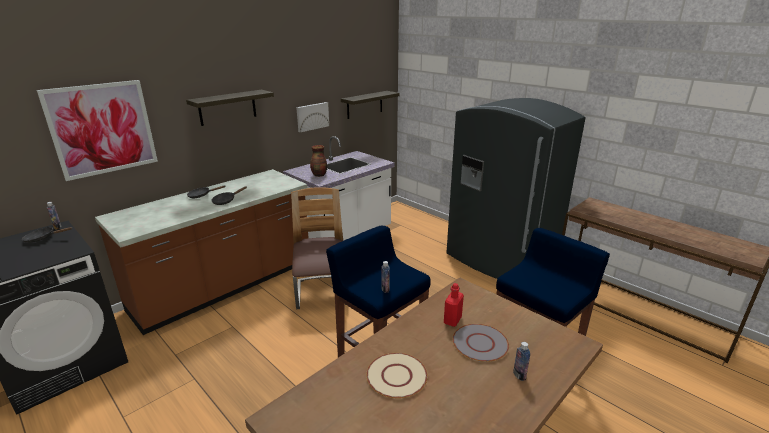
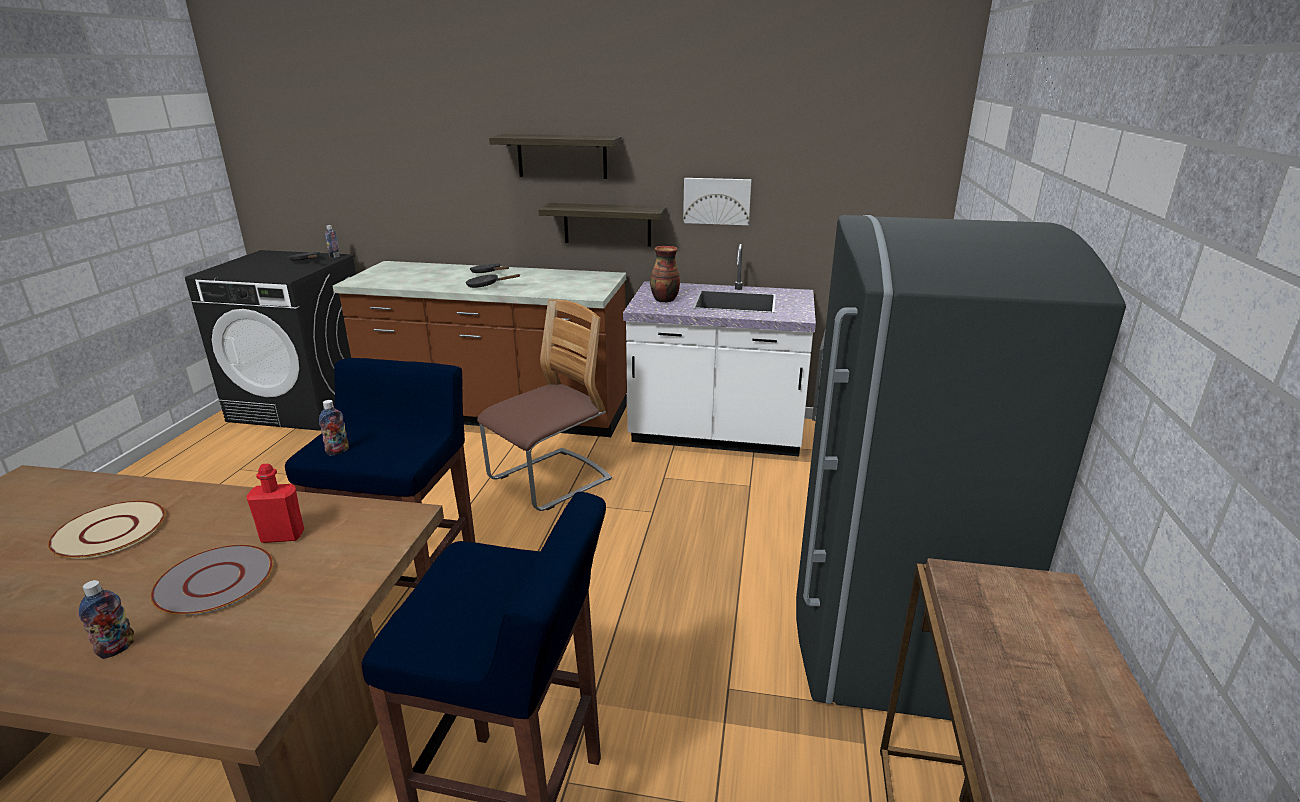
camera: 55 degrees right, 0 degrees up
(102, 129) = (401, 155): picture -> none
(364, 104) = (850, 202): shelf -> shelf (607, 224)

